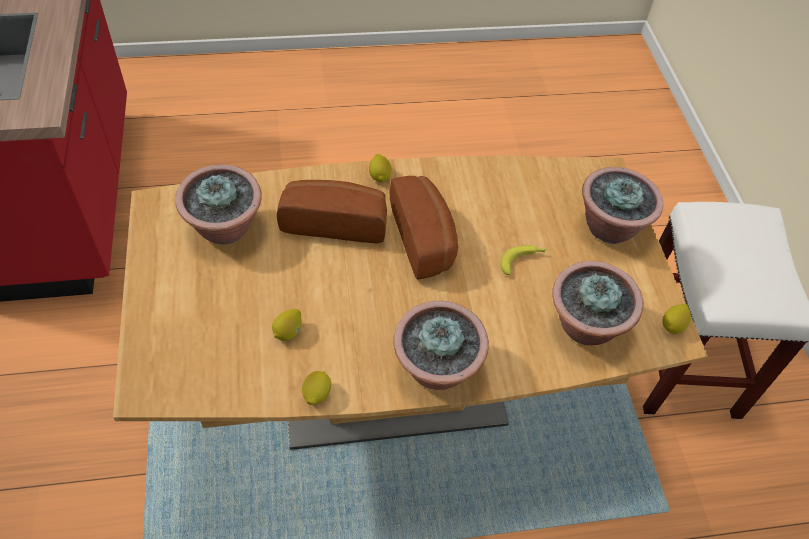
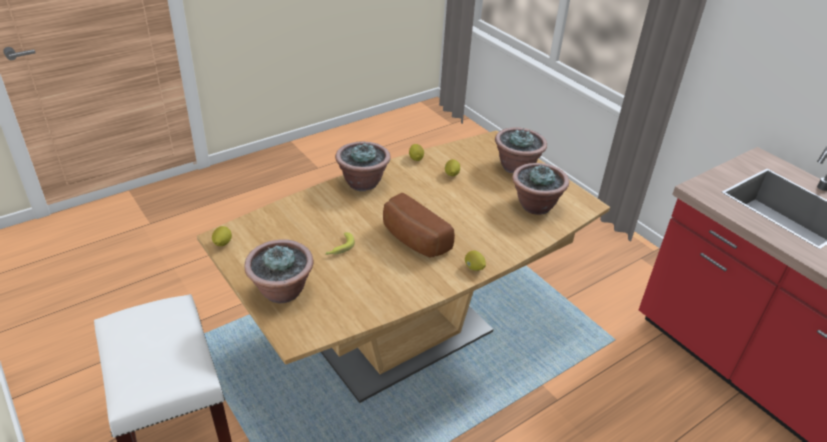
camera: 155 degrees right, 15 degrees down
(335, 221) = (477, 230): bread -> none
(584, 327) = (283, 225): potted plant -> potted plant (516, 167)

